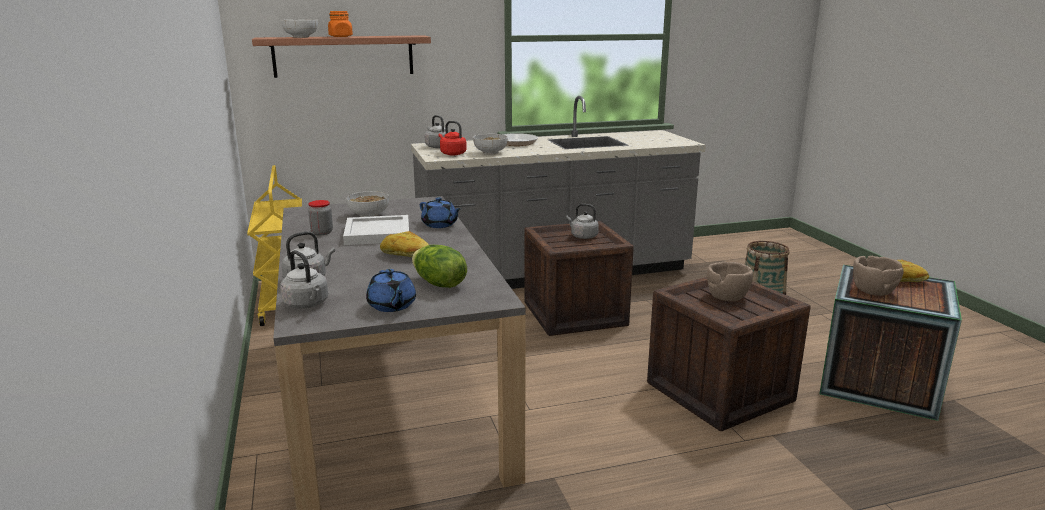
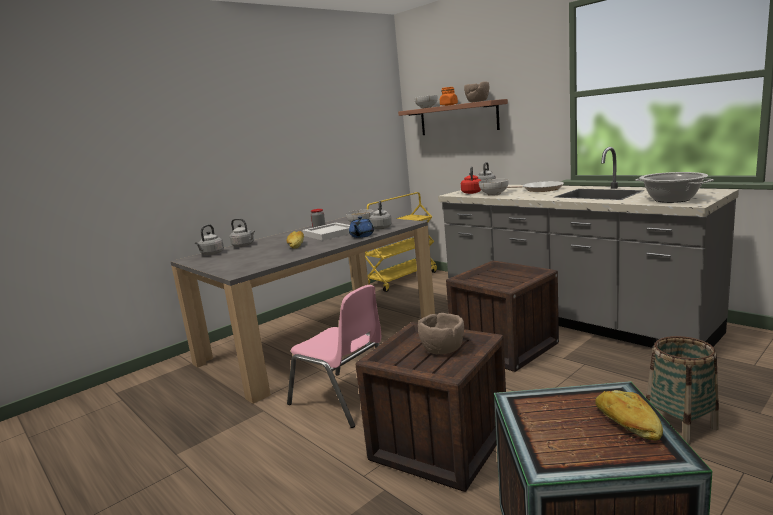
camera: 65 degrees right, 5 degrees down
(392, 306) = (216, 263): blue teapot -> none
(438, 284) = (255, 260): lettuce -> none
(582, 236) = (512, 277): grey kettle -> grey kettle (381, 227)
(586, 418) = (343, 399): none -> pink chair
(661, 141) = (671, 199): none -> cooking pot
(872, 291) = (552, 410): brown bowl -> brown bowl (477, 101)

